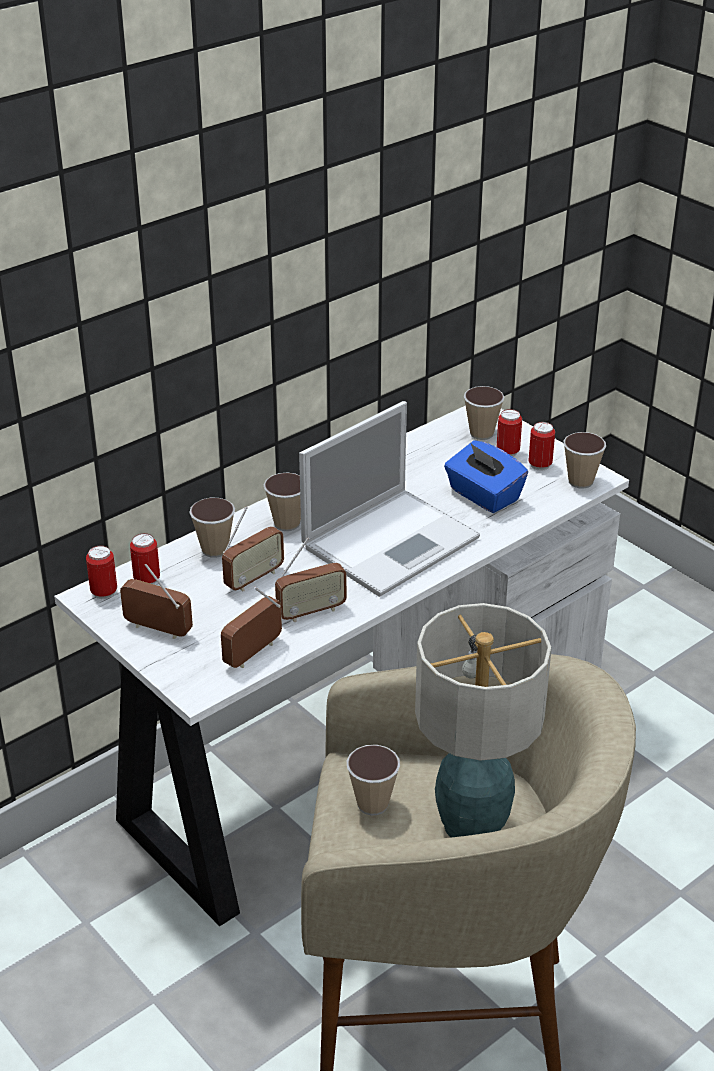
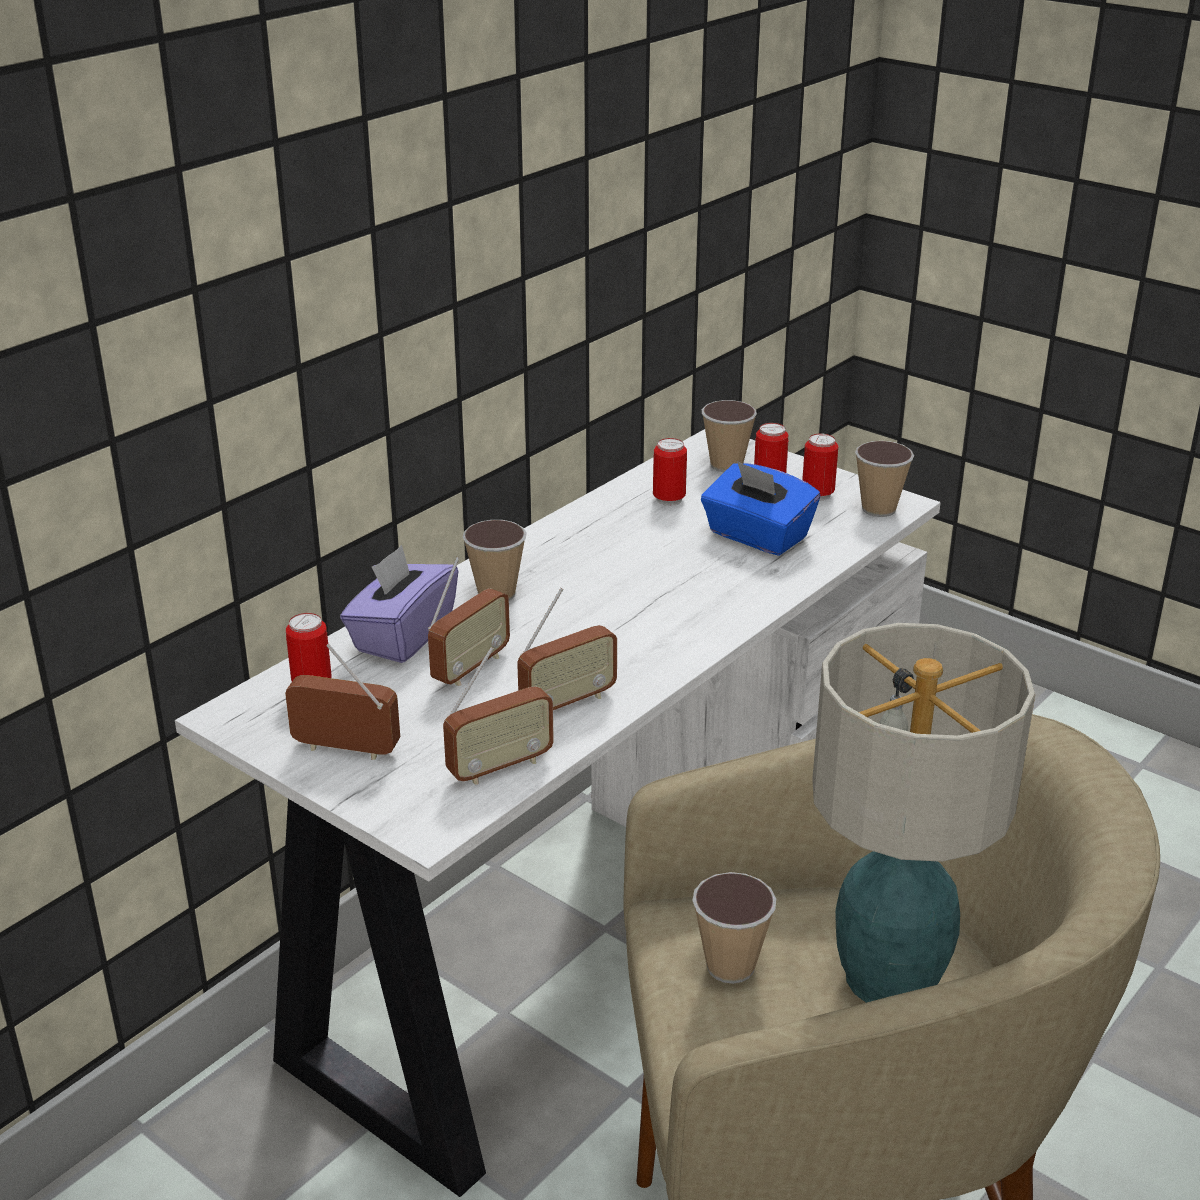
camera: 10 degrees left, 5 degrees down
(104, 592) = (251, 708): can -> can (669, 499)
(215, 549) = (402, 636): cup -> purple tissue box
(253, 653) = (500, 767): radio -> radio turned 150 degrees counterclockwise
(392, 541) = (652, 602): laptop -> none

